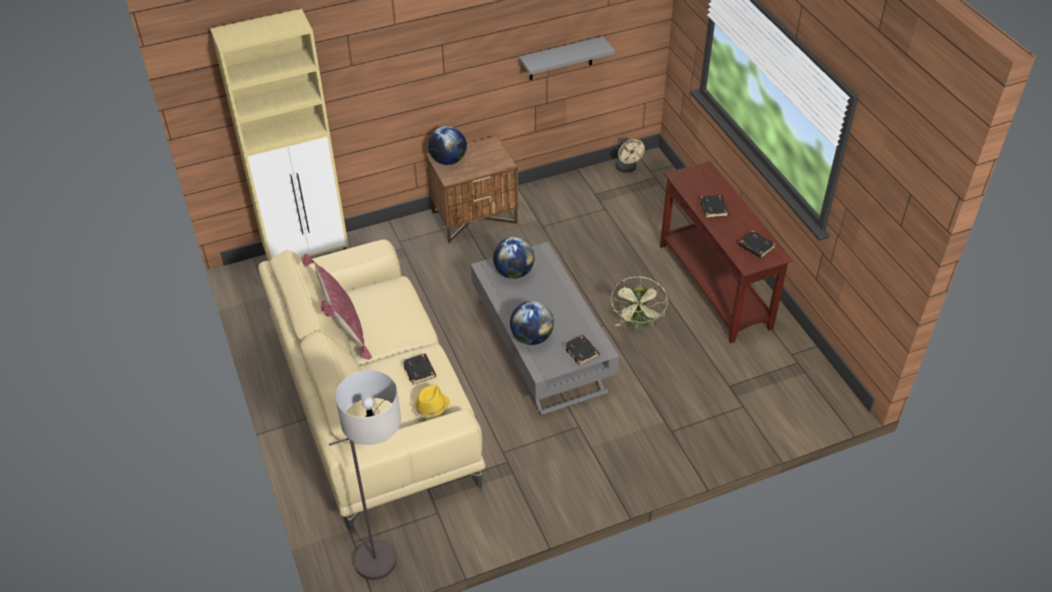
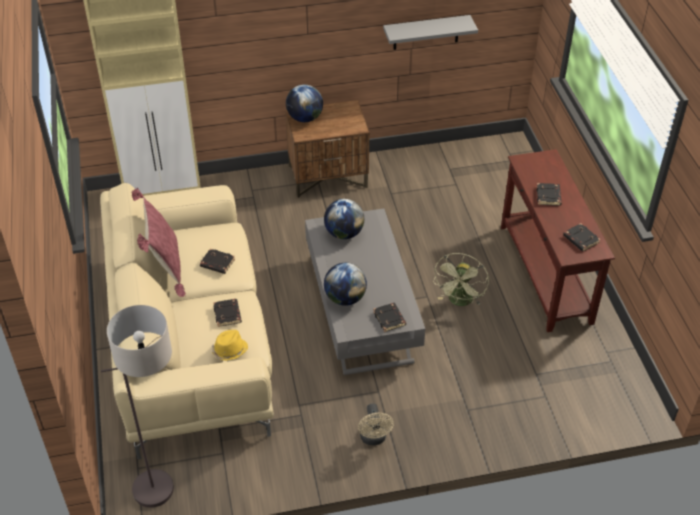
camera: 10 degrees right, 0 degrees up
(394, 320) = (217, 263): none -> black book
(627, 168) = (487, 148): beige fan -> beige fan (374, 439)

